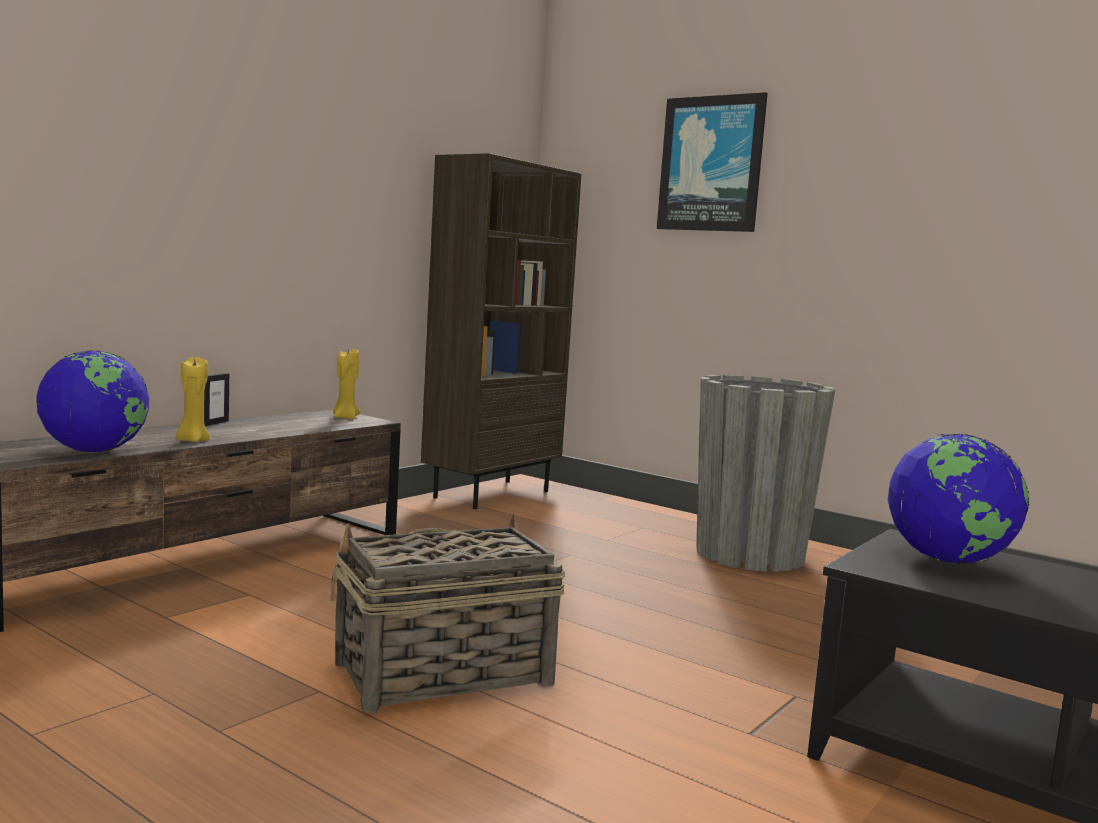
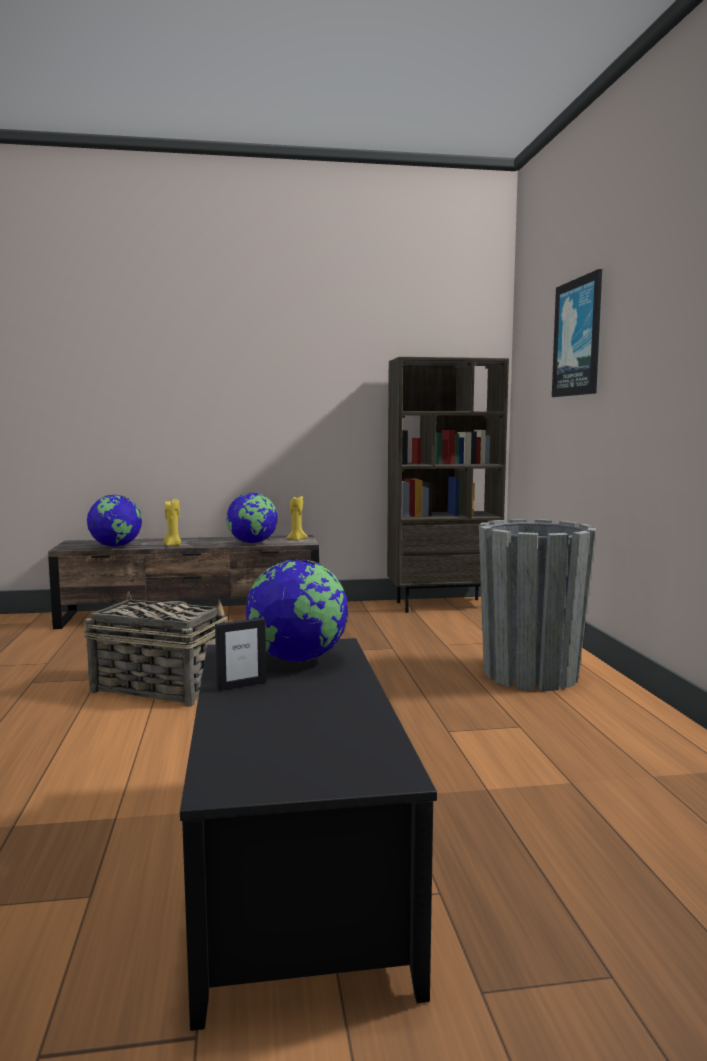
camera: 45 degrees right, 0 degrees up
(214, 423) = (216, 538): picture frame -> picture frame (241, 685)
(305, 427) = (252, 543): none -> globe

